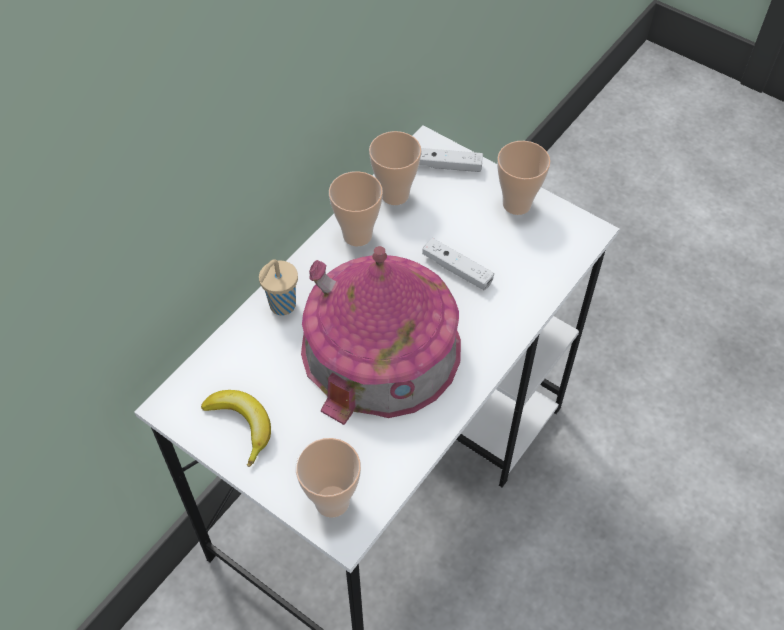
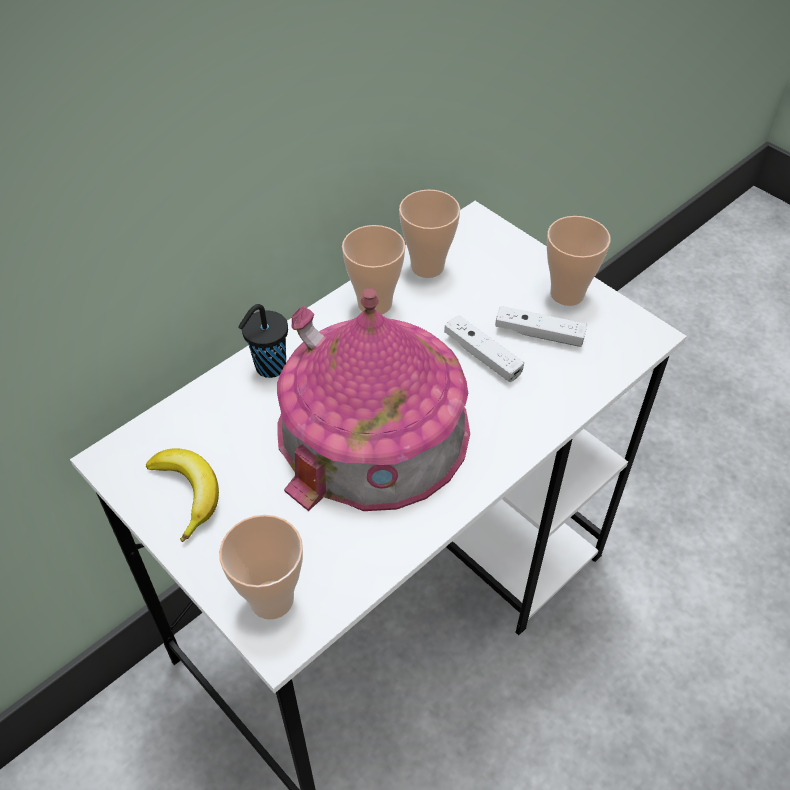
camera: 10 degrees right, 5 degrees down
(281, 306) = (269, 368): beige cup -> black cup
(446, 166) = (493, 244): white game controller -> white game controller (539, 334)

